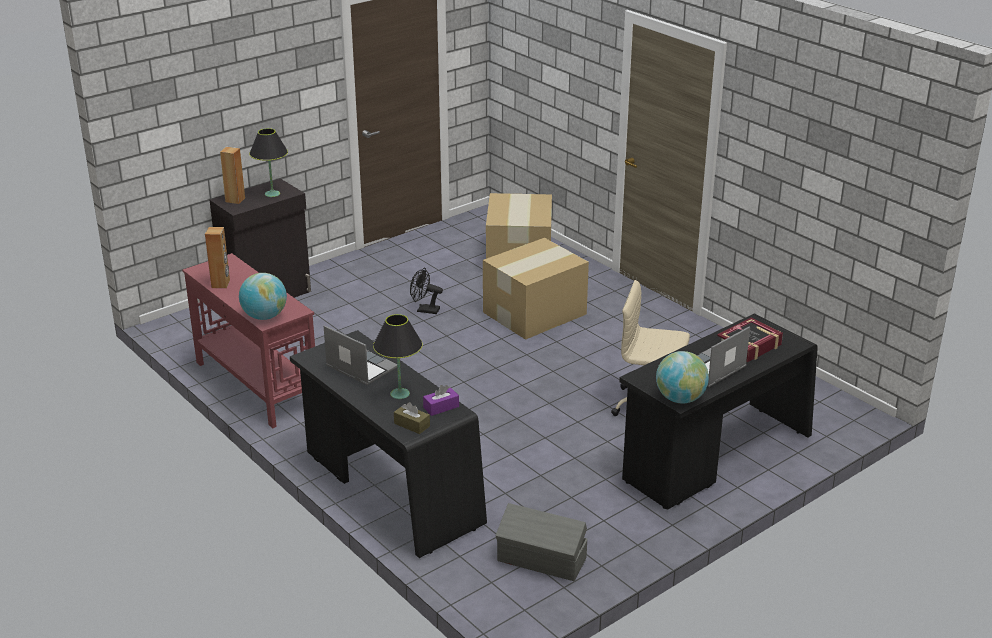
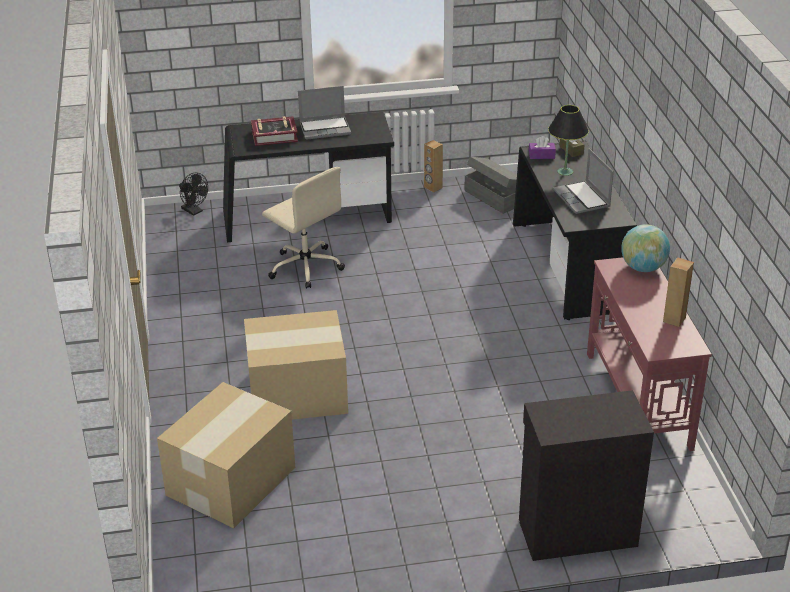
camera: 150 degrees left, 5 degrees up
(235, 200) = (619, 418): brown speaker -> brown speaker (433, 187)
(272, 194) = (566, 415): black table lamp -> none
(424, 310) = (406, 439): black fan -> black fan (194, 211)
(680, 399) = (372, 118): globe -> none

